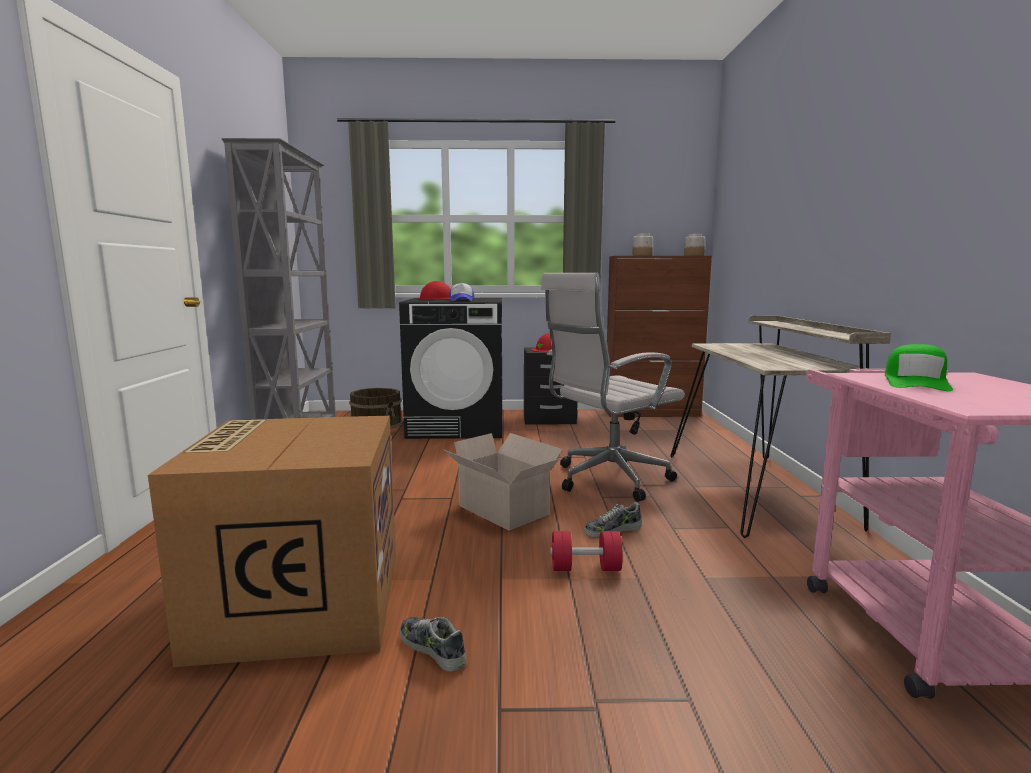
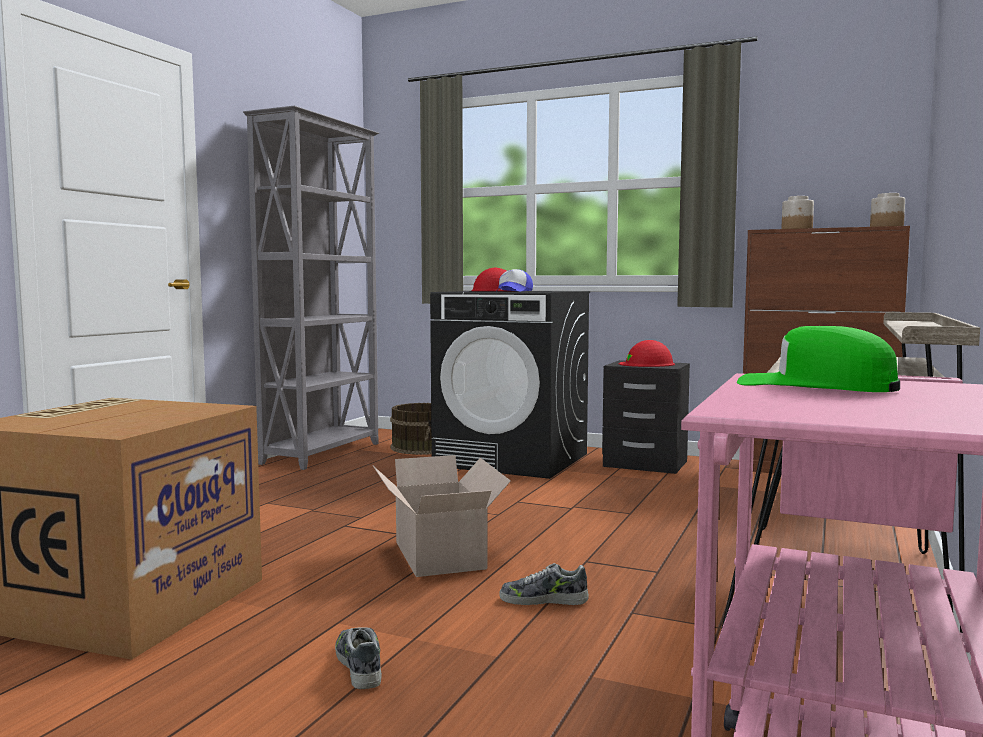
camera: 25 degrees right, 5 degrees down
(432, 649) = (179, 670): shoe -> shoe (359, 666)
(585, 568) = (448, 633): red dumbbell -> none
(607, 480) = (621, 543): white office chair -> none
(916, 382) = (816, 387): green cap -> green cap turned 75 degrees clockwise

